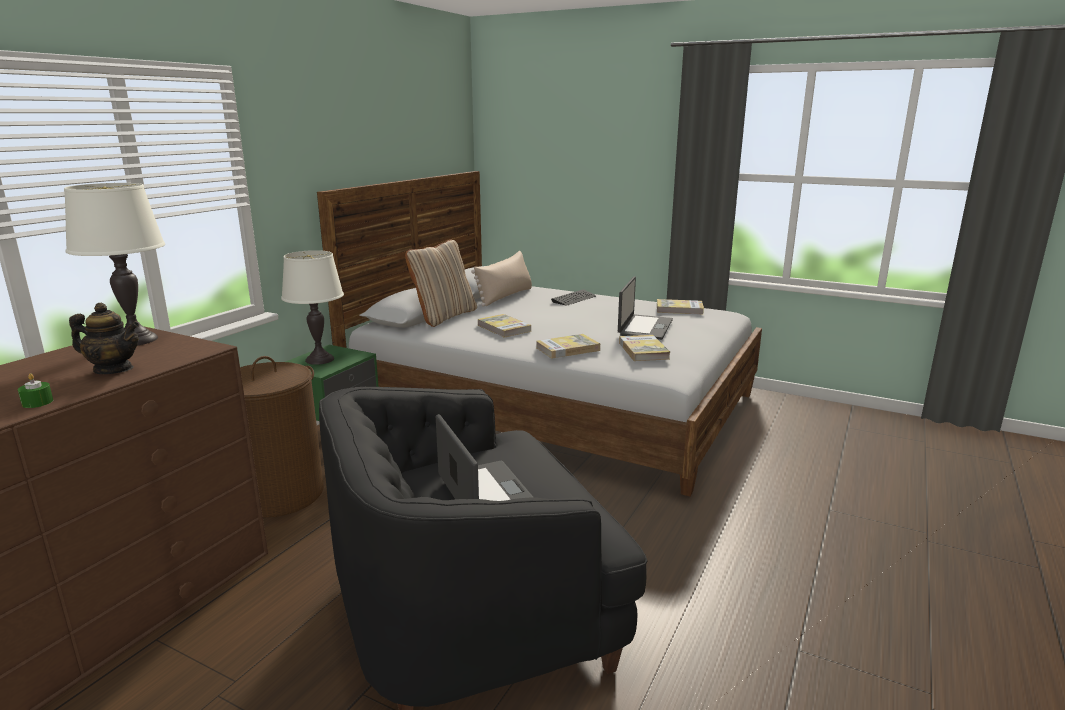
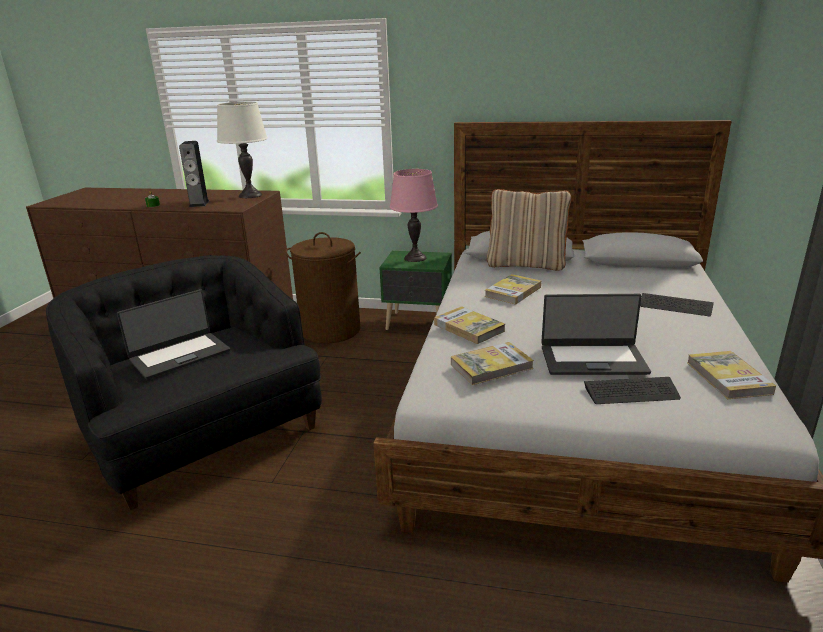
camera: 75 degrees right, 5 degrees up
(113, 369) = (199, 203): teapot -> speaker
(319, 359) = (415, 258): white table lamp -> pink table lamp
(505, 296) = (633, 274): beige pillow -> none
(690, 328) = (631, 392): none -> keyboard

